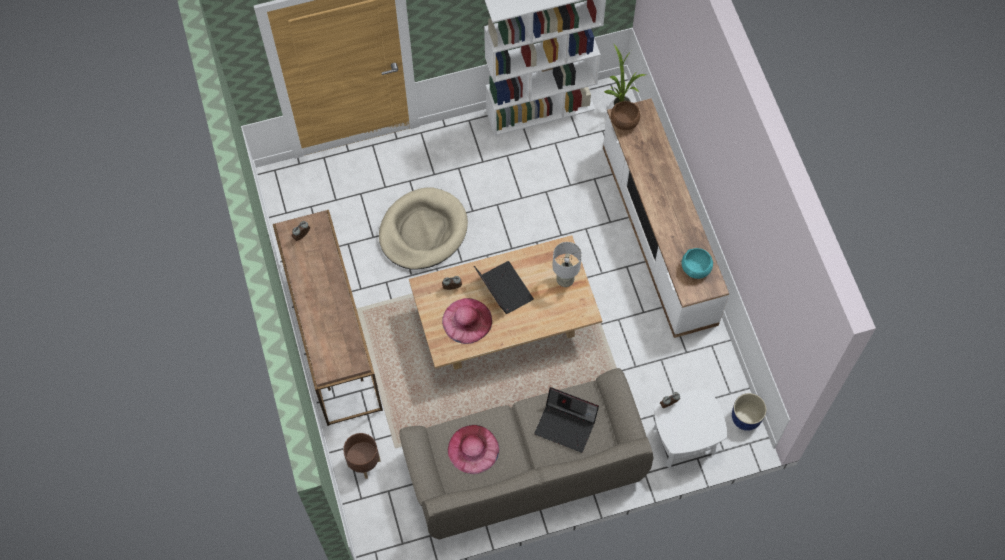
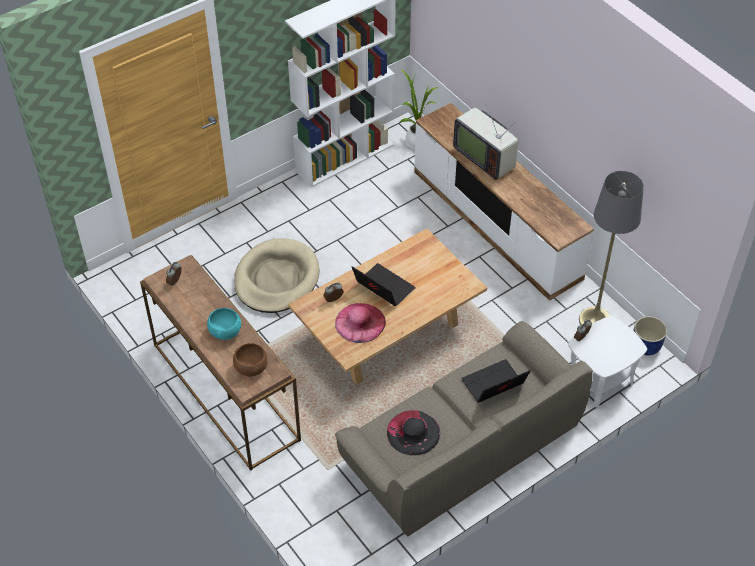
camera: 20 degrees left, 15 degrees down
(364, 462) = (301, 492): brown planter -> none
(473, 449) = (413, 432): pink hat -> black hat
(564, 280) = (437, 265): grey table lamp -> none
(566, 425) = (493, 386): laptop -> laptop turned 150 degrees clockwise
(624, 121) = (435, 125): brown bowl -> brown bowl (251, 368)
(657, 176) = (485, 157): none -> television
(695, 268) = (554, 217): turquoise bowl -> turquoise bowl (225, 331)
(709, 374) = (595, 320): none -> grey floor lamp

